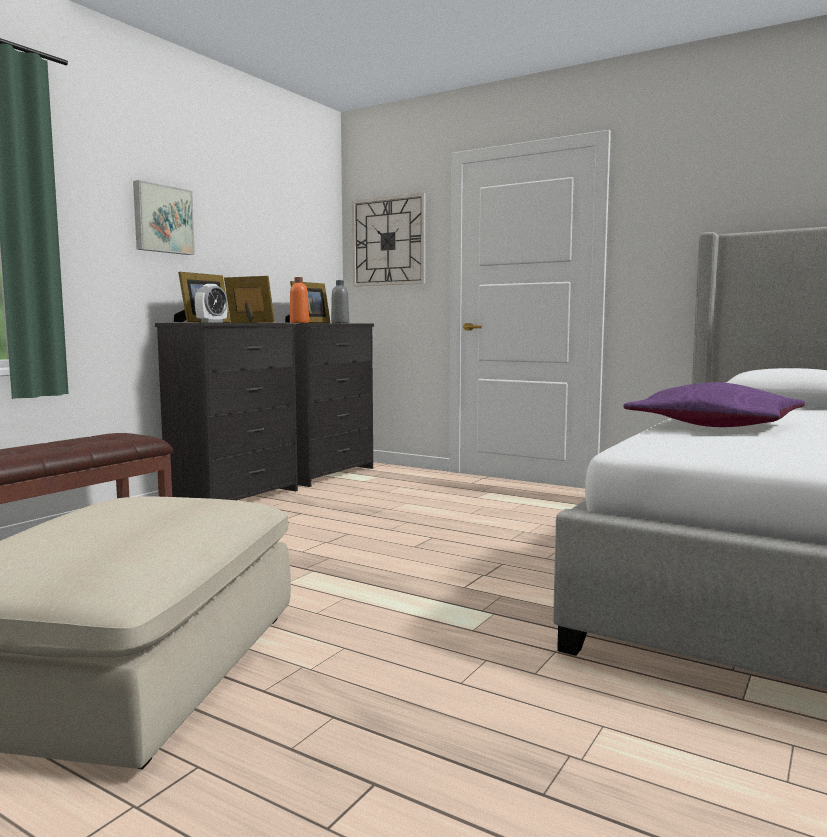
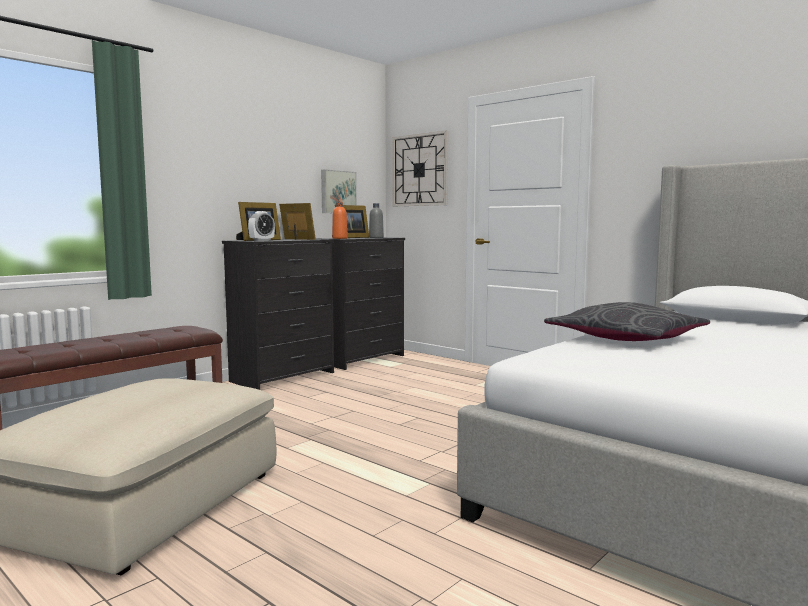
camera: 10 degrees right, 0 degrees up
(162, 219) = (229, 161): picture -> picture (337, 192)
(714, 426) = (625, 339): purple pillow -> grey pillow

